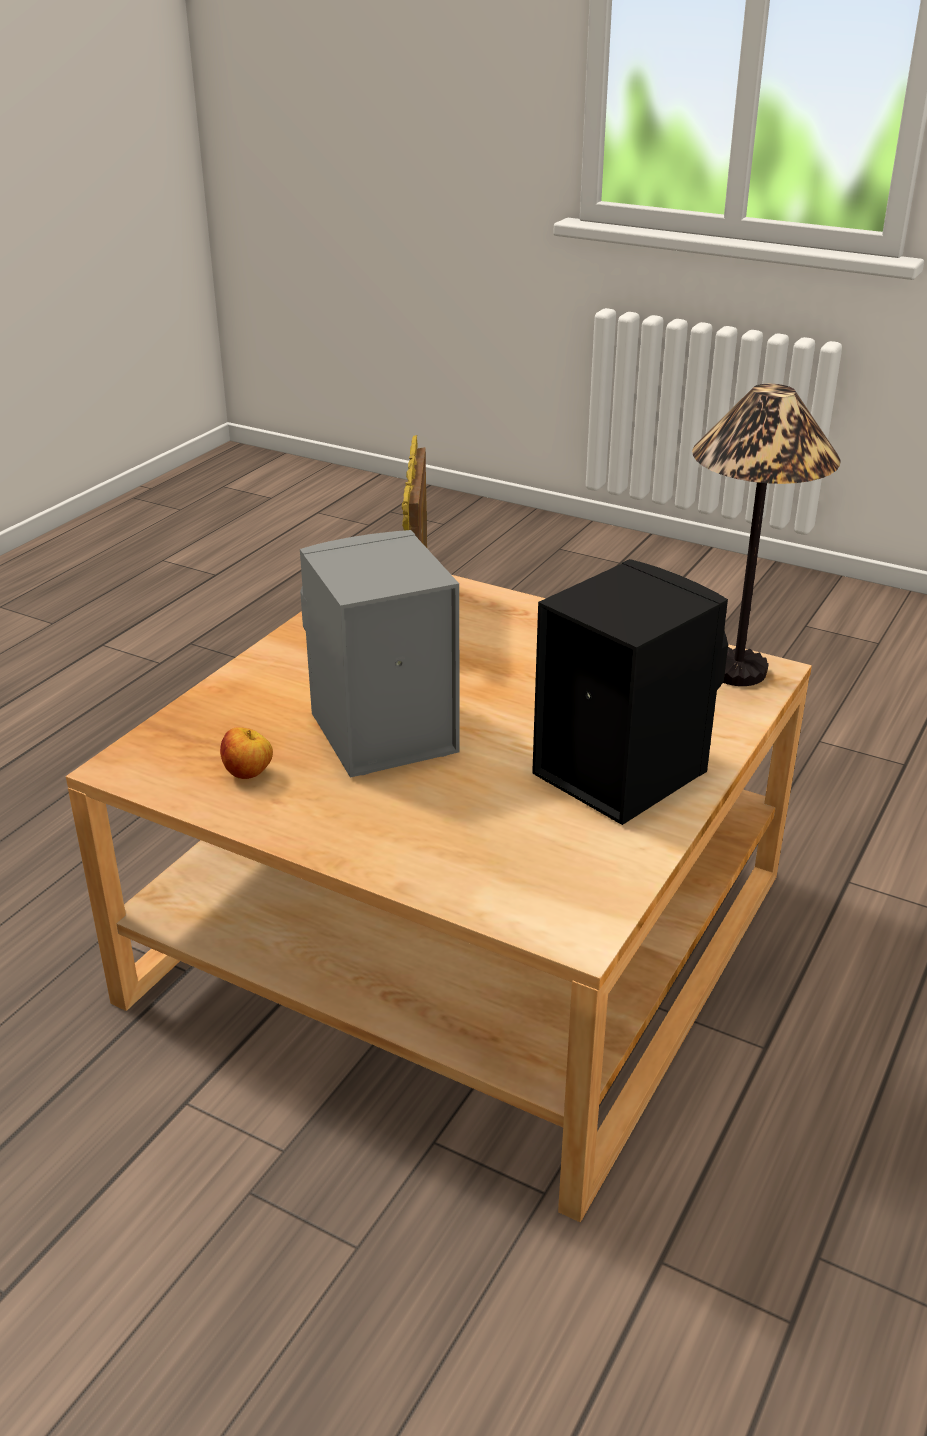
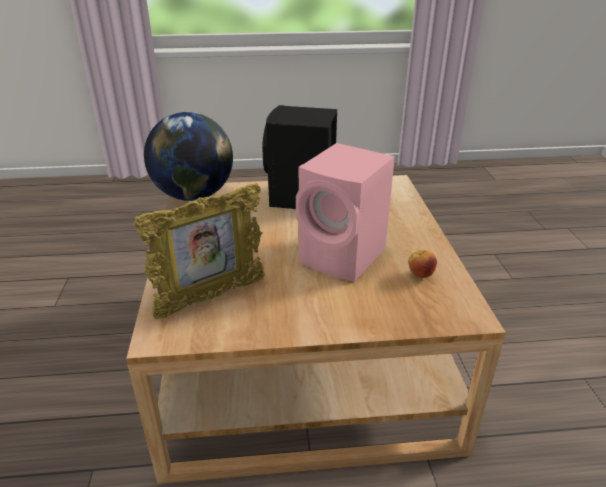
camera: 125 degrees left, 0 degrees up
(377, 734) = (345, 257): grey speaker -> pink speaker
(737, 672) = (194, 196): table lamp -> globe

